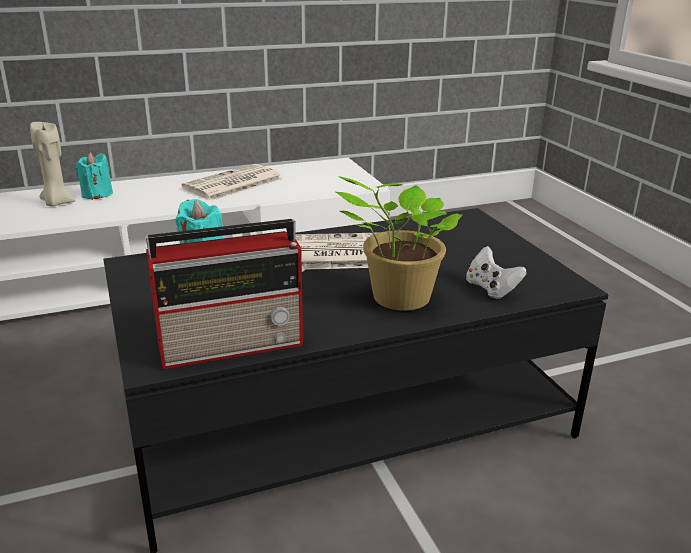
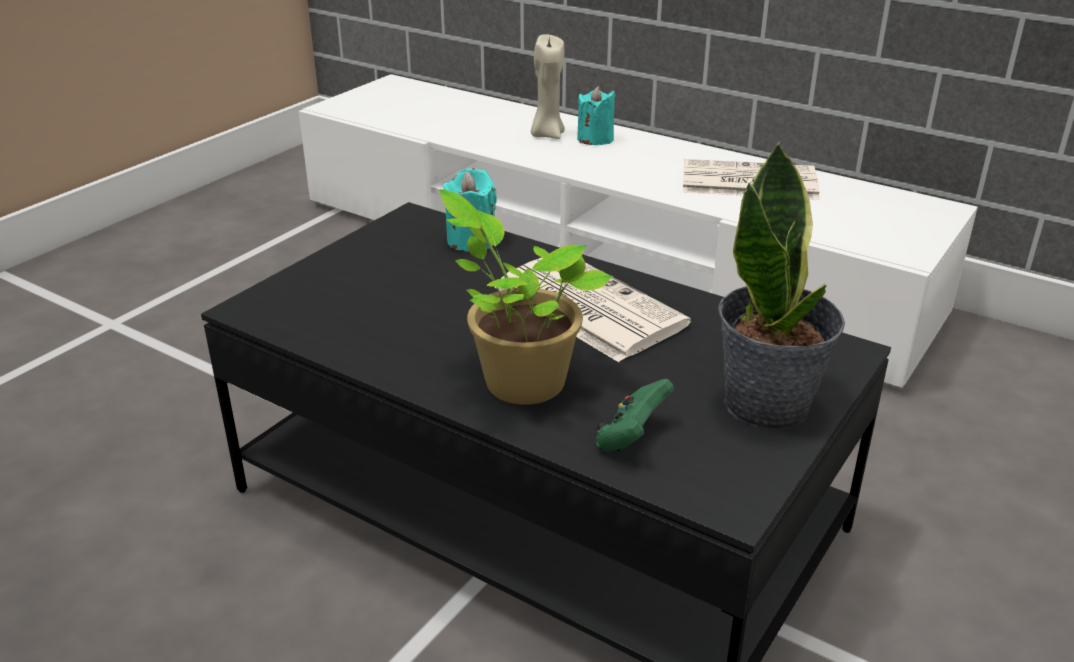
camera: 55 degrees right, 5 degrees up
(234, 344) = (318, 329): radio -> none
(491, 289) = (631, 438): white game controller -> green game controller
(496, 248) = (768, 404): none -> potted plant

